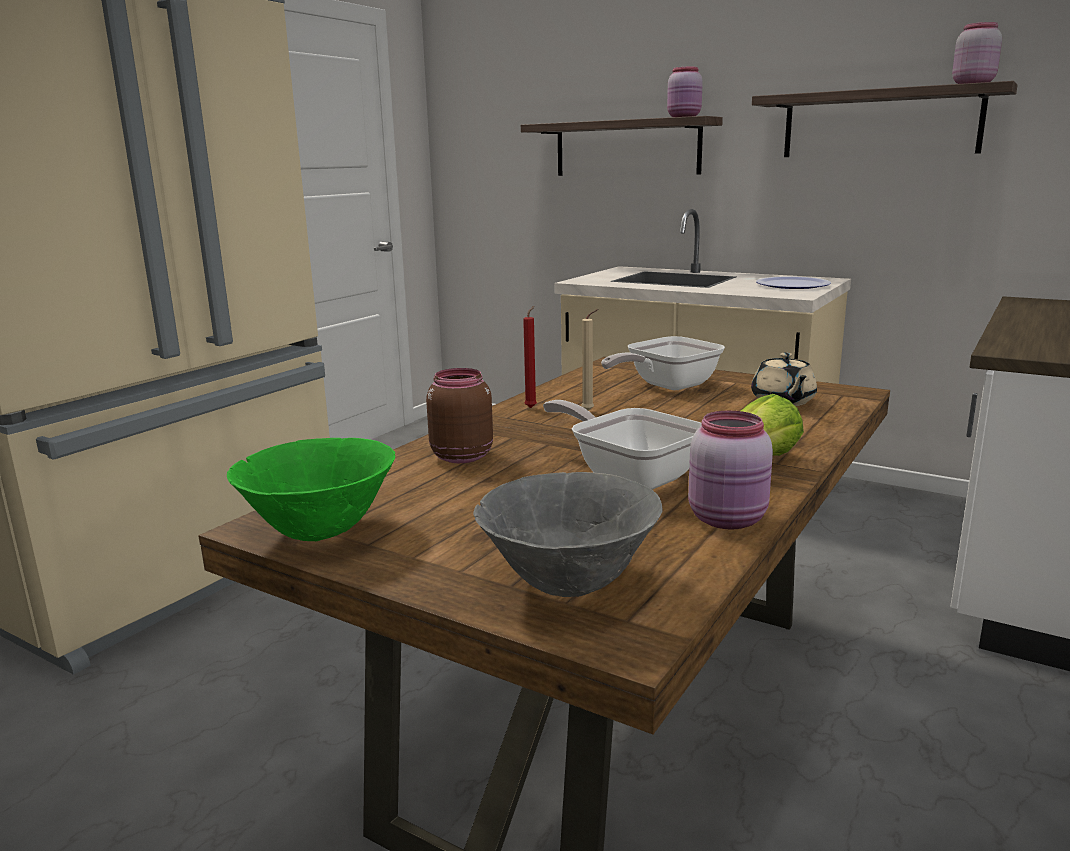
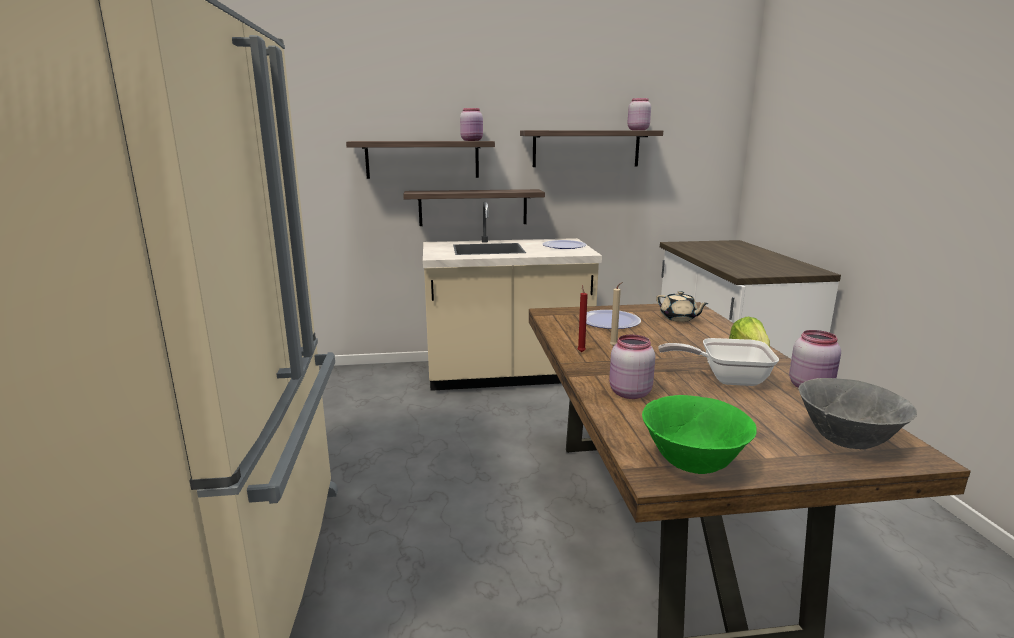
camera: 40 degrees left, 0 degrees up
(460, 456) = (628, 393): brown jar -> pink jar
(666, 386) = (609, 321): frying pan -> plate
(691, 220) = (473, 207): none -> shelf

